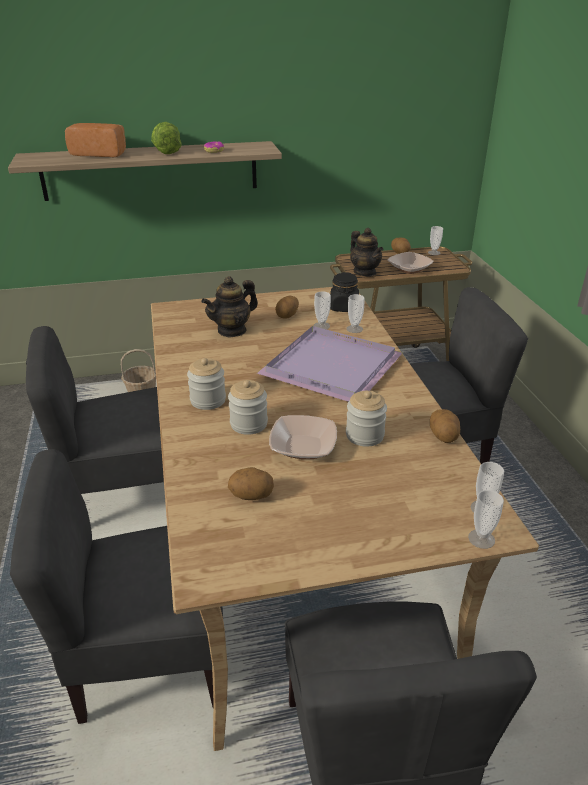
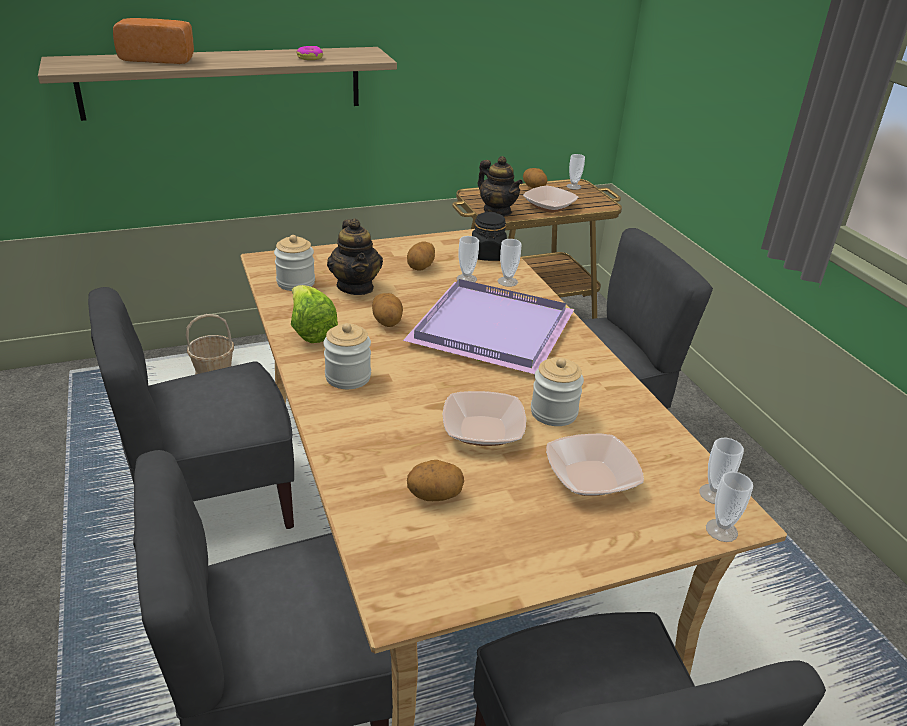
camera: 10 degrees left, 0 degrees up
(166, 151) = (248, 57): lettuce -> lettuce (311, 331)
(232, 330) = (356, 287): teapot -> teapot turned 60 degrees counterclockwise
(248, 424) = (407, 405): jar -> jar (296, 283)
(381, 489) = (591, 478): none -> bowl
(443, 437) = (646, 410): potato -> potato (387, 322)

